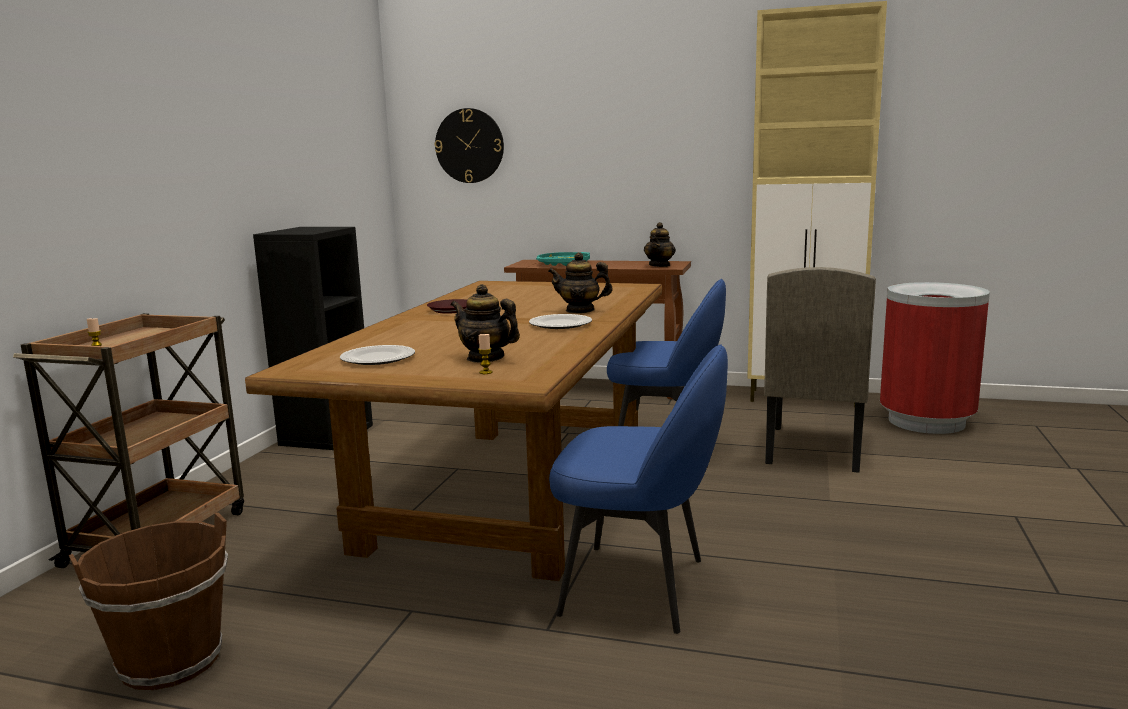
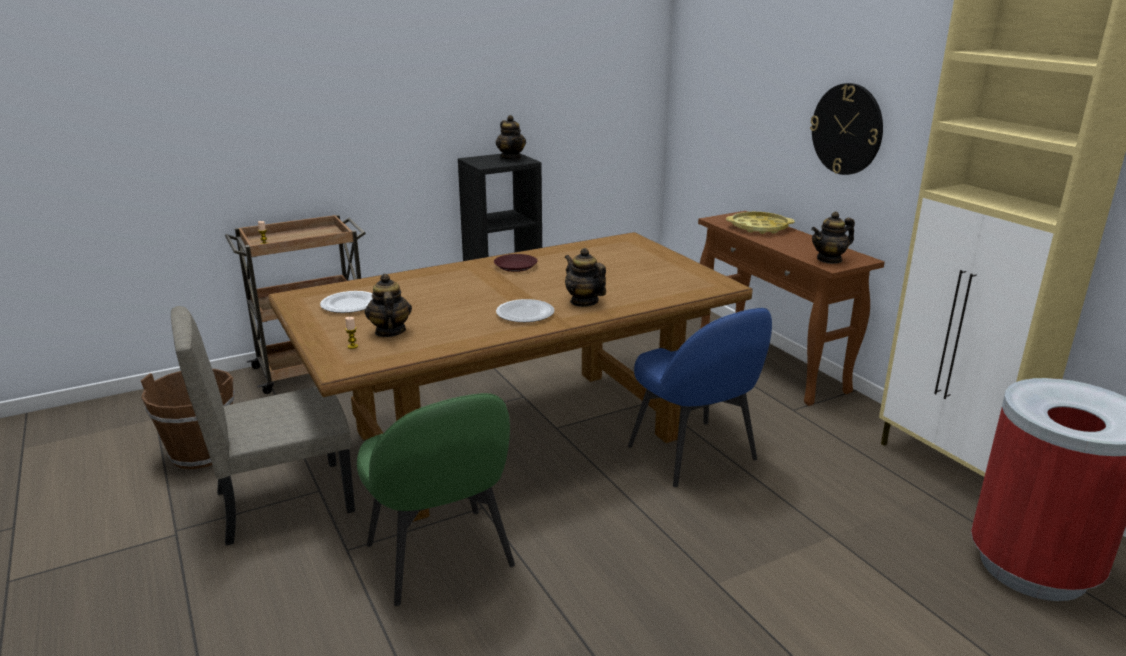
camera: 45 degrees right, 10 degrees up
(313, 228) = (511, 158): none -> teapot
(469, 146) = (723, 82): wall clock -> wall clock (847, 129)
(563, 263) = (759, 227): turquoise tray -> yellow tray
(638, 587) = (441, 558): blue chair -> green chair
(813, 448) = (823, 526): beige chair -> beige chair (284, 501)

